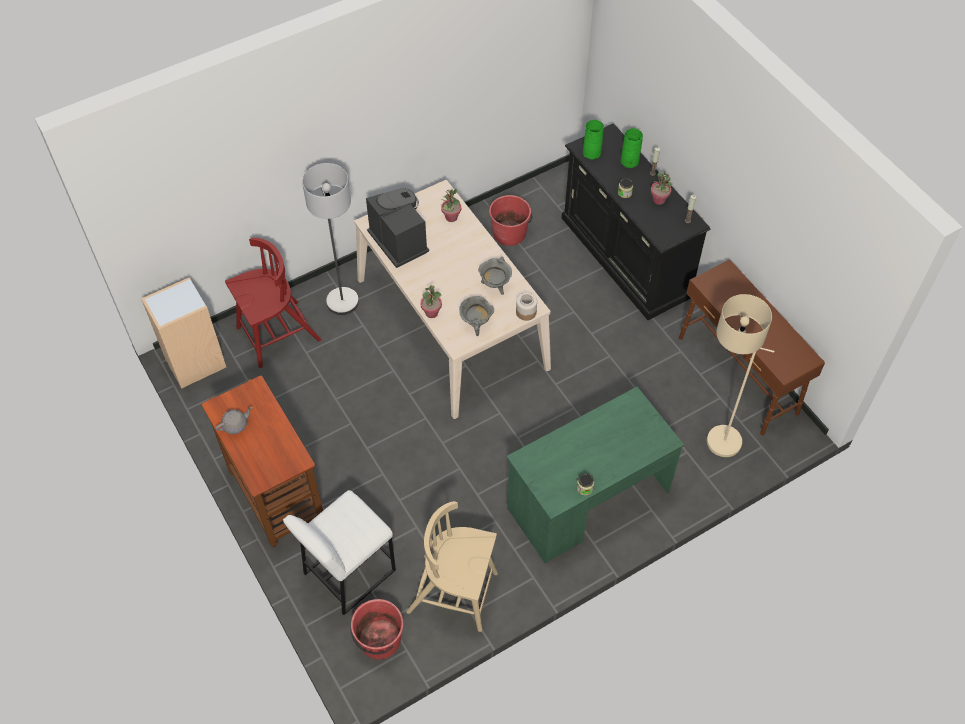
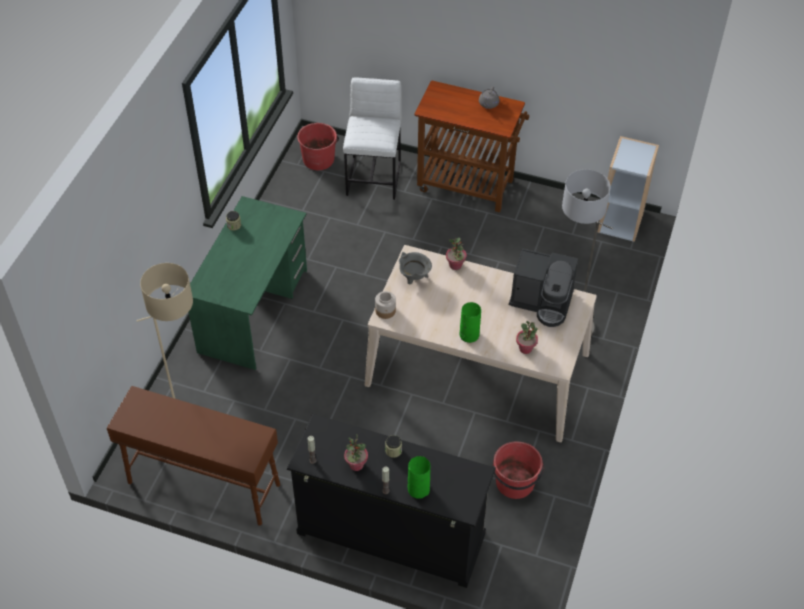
camera: 140 degrees right, 5 degrees down
(276, 335) = (593, 274): red chair -> none
(455, 593) = (296, 206): beige chair -> none
(495, 285) = (430, 316): grey cooking pot -> none
(592, 153) = (461, 474): green vase -> green vase (468, 335)

